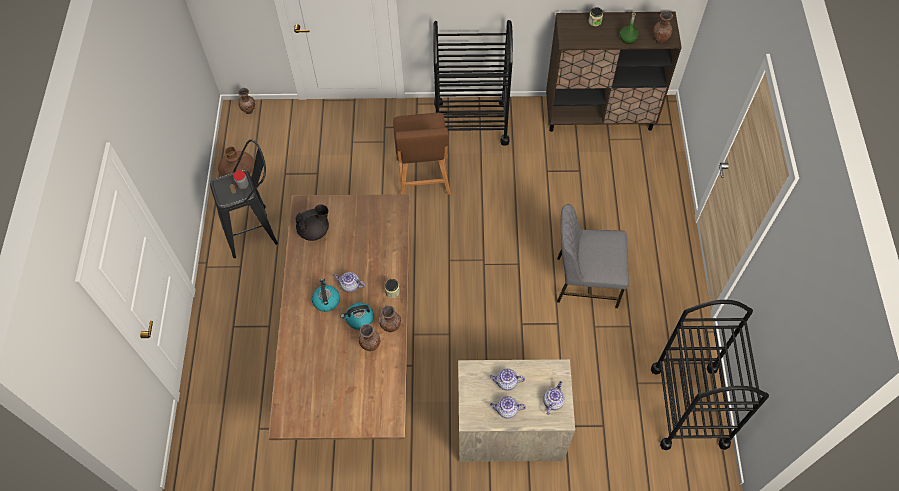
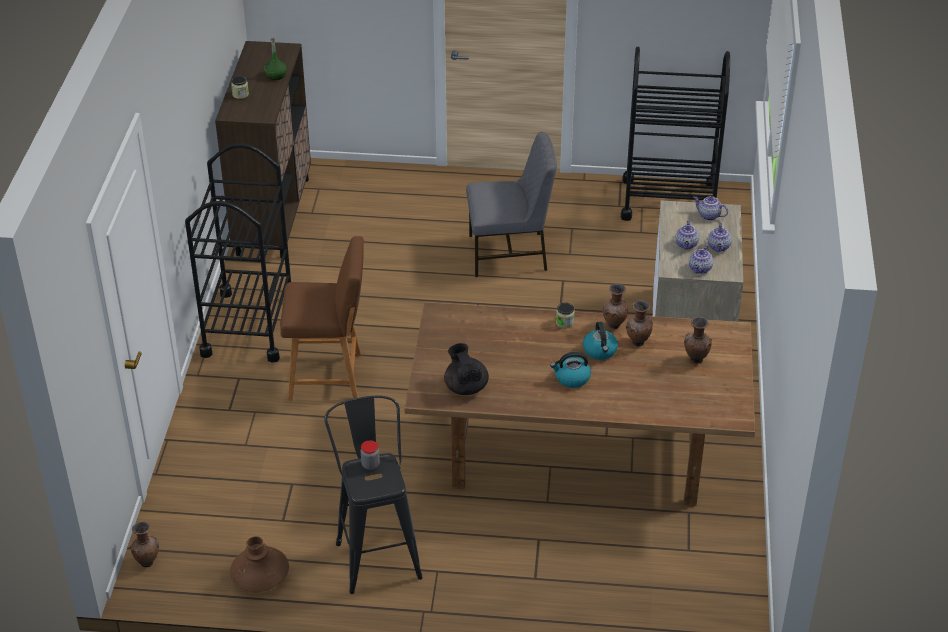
camera: 85 degrees left, 20 degrees down
(349, 285) = (552, 357): teapot -> teapot (700, 269)
(585, 281) = (509, 254): grey chair -> grey chair turned 105 degrees counterclockwise
(659, 41) = (286, 56): brown vase -> brown vase (695, 360)

